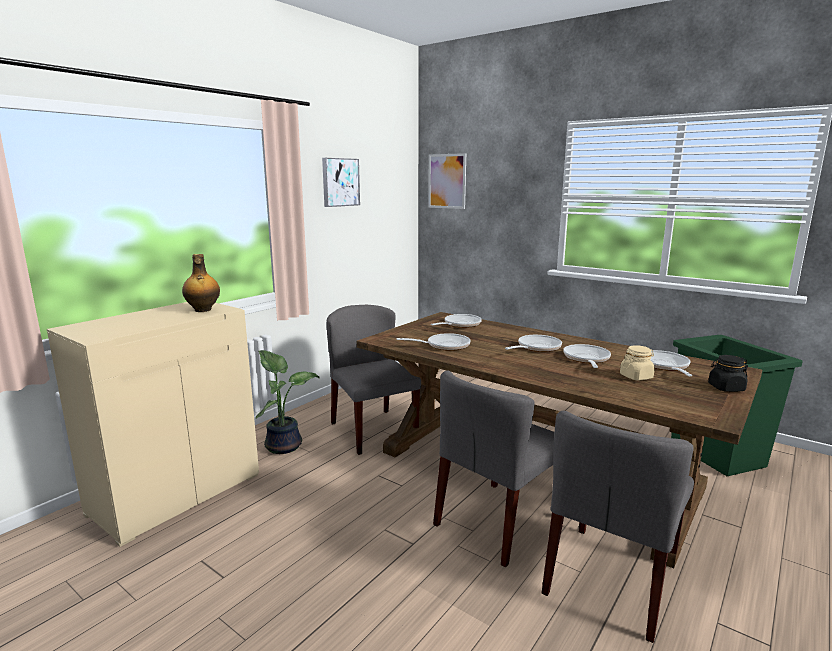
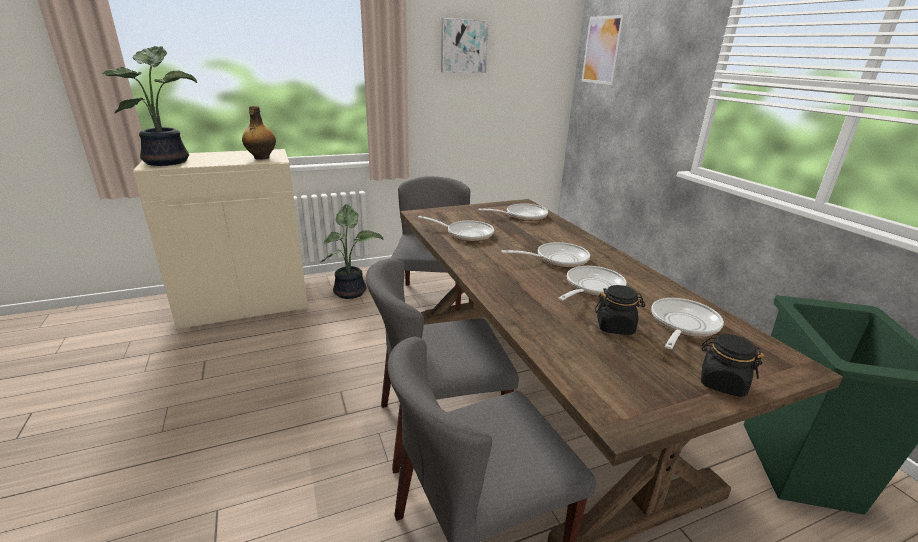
camera: 30 degrees right, 10 degrees up
(103, 329) = (169, 161): none -> potted plant
(636, 376) = (615, 326): beige jar -> black jar

